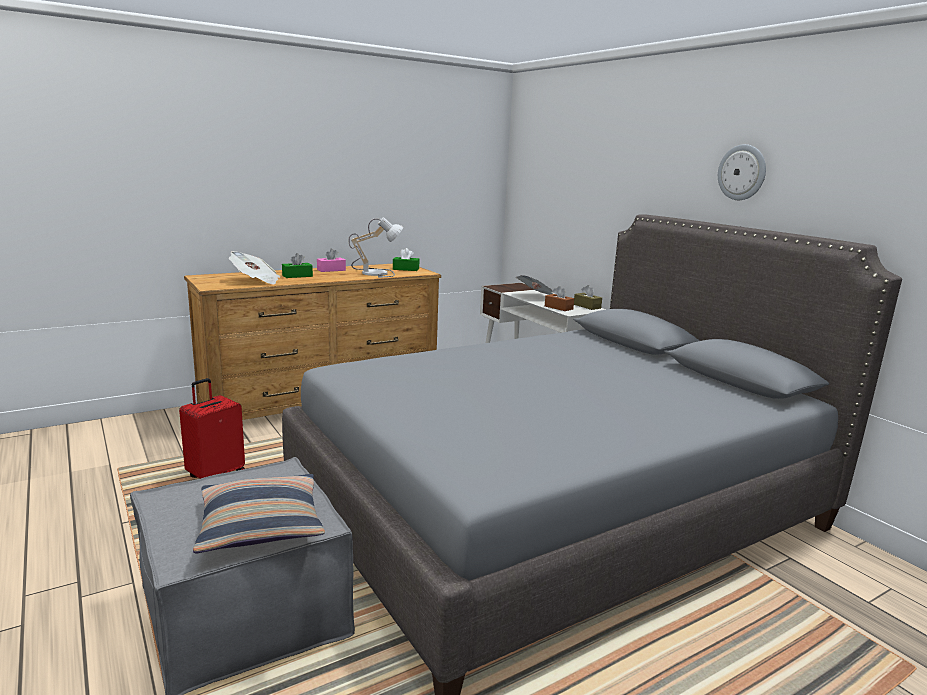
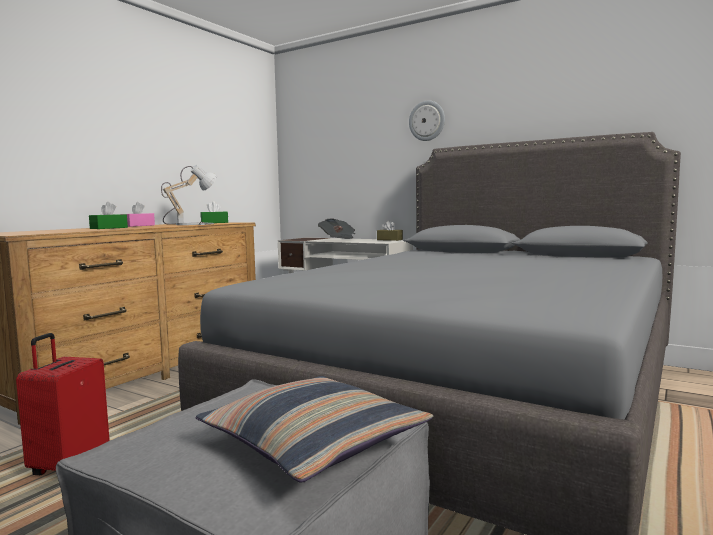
camera: 25 degrees left, 10 degrees down
(256, 281) = (66, 231): newspaper -> none
(558, 307) = (370, 241): brown tissue box -> none
(742, 172) = (524, 100): wall clock -> wall clock (427, 121)

